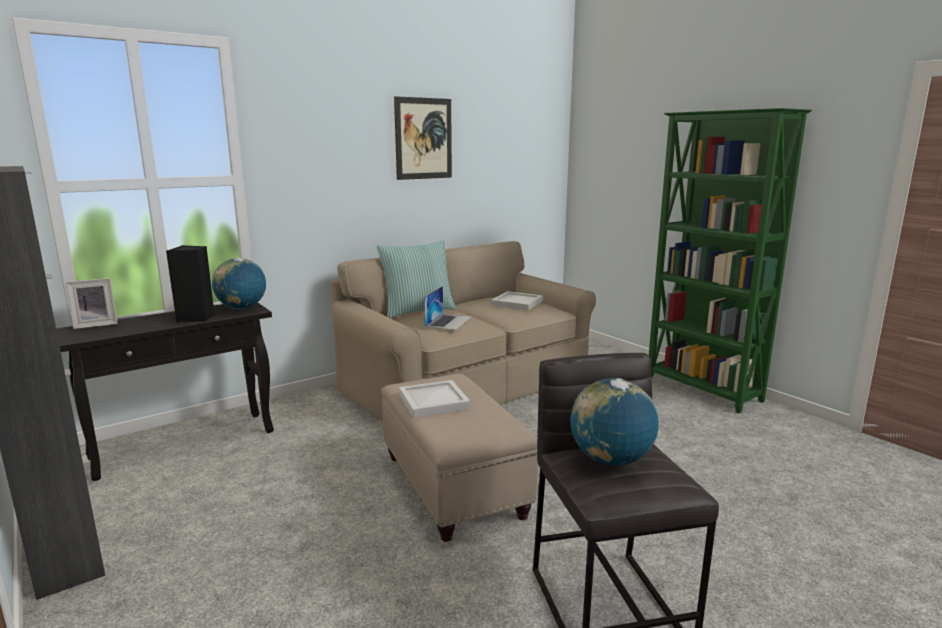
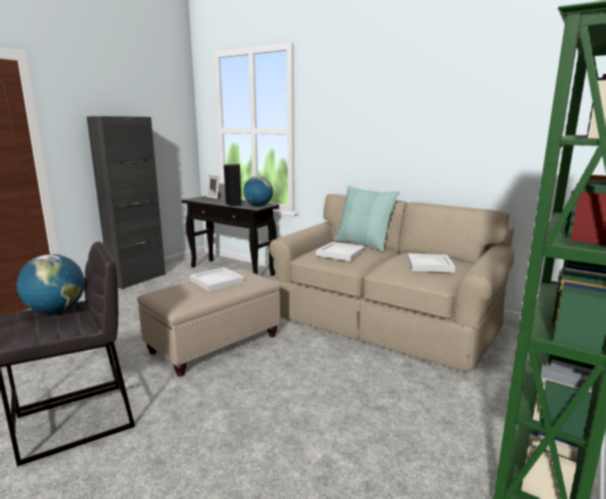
camera: 70 degrees right, 0 degrees up
(423, 138) = (424, 101): picture -> none
(448, 321) = (341, 253): laptop -> white tray

